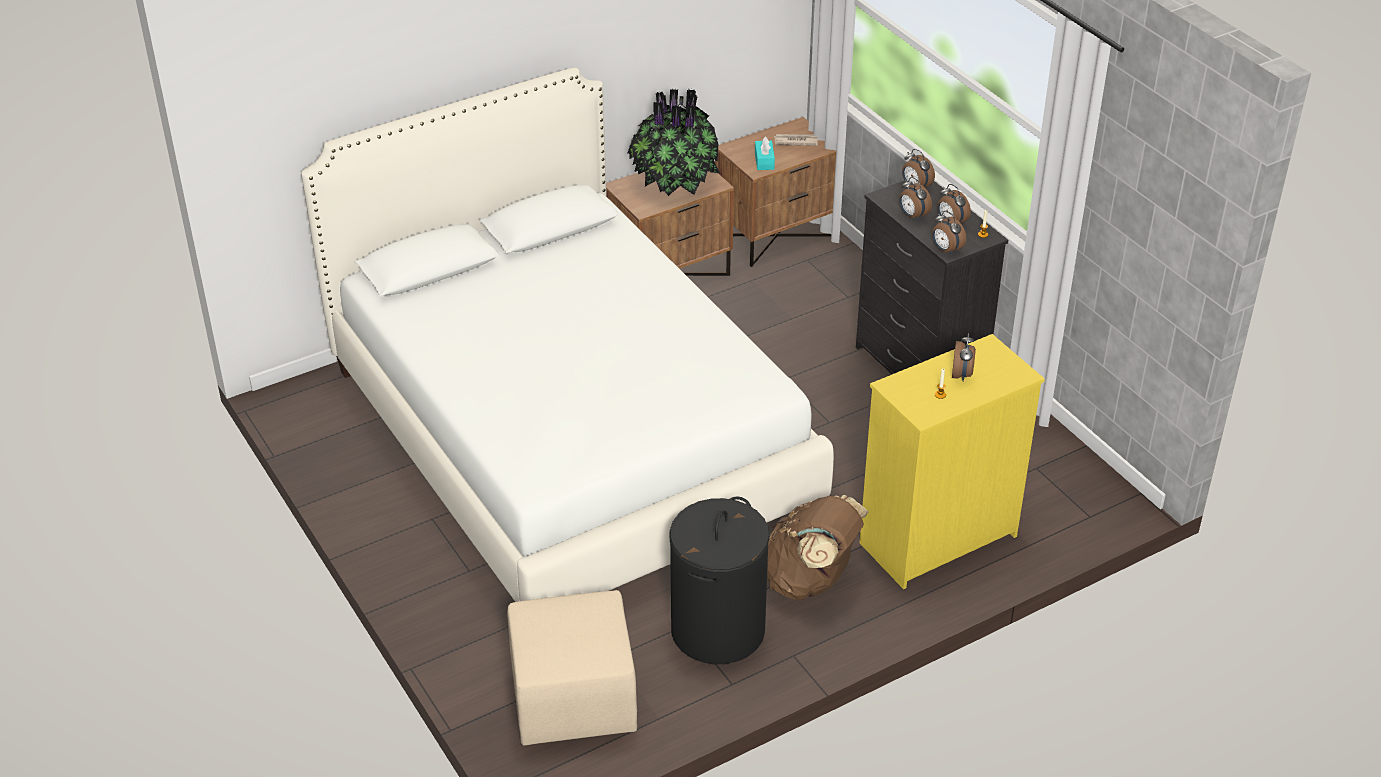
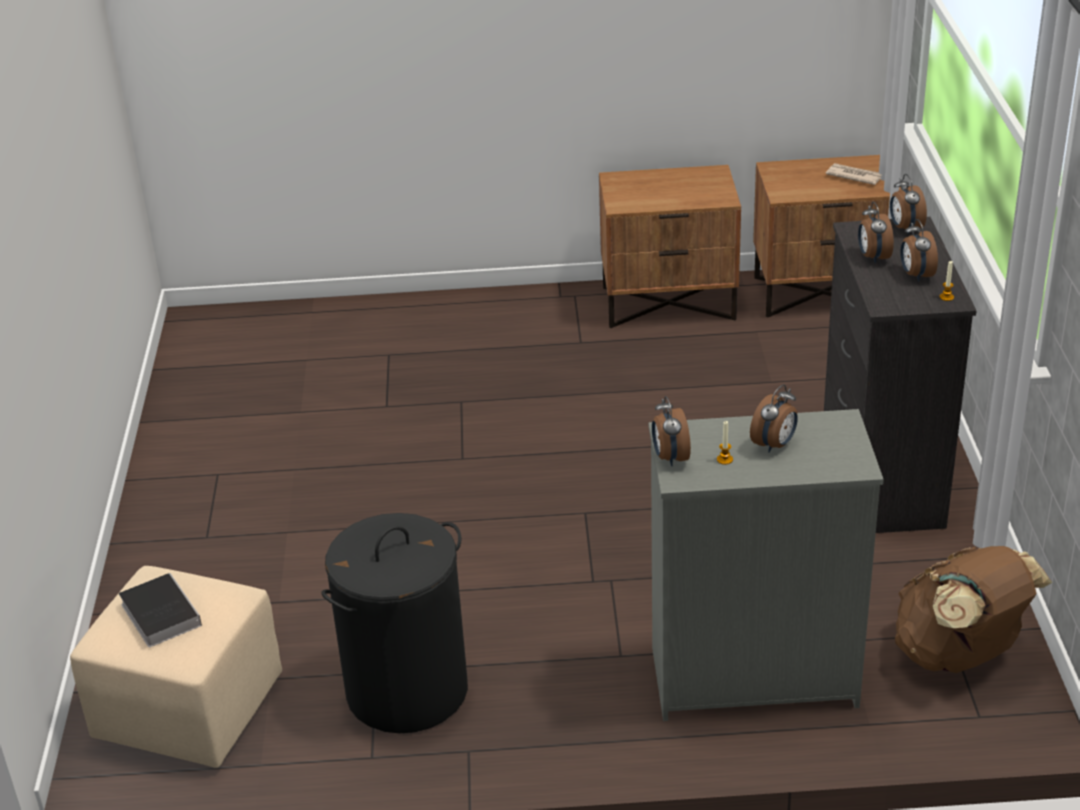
camera: 30 degrees right, 5 degrees down
(561, 632) = (159, 613): none -> book
(570, 438) = (424, 437): white bed -> none
(674, 183) = (677, 188): potted plant -> none
(764, 161) = (799, 188): turquoise tissue box -> none
(810, 580) = (558, 671): brown backpack -> brown backpack (959, 654)
(936, 539) = (751, 676): yellow dresser -> grey dresser
(946, 250) = (882, 302): alarm clock -> alarm clock (669, 457)

